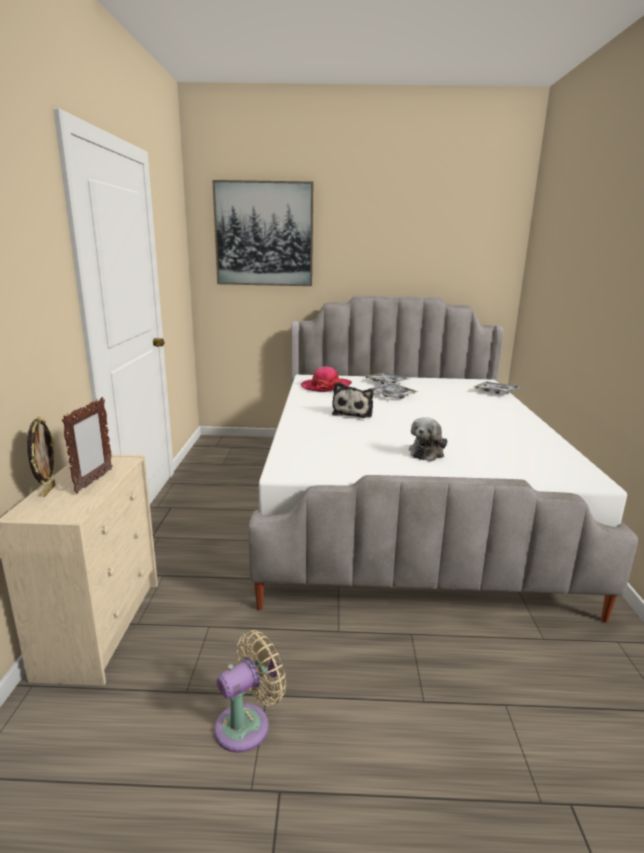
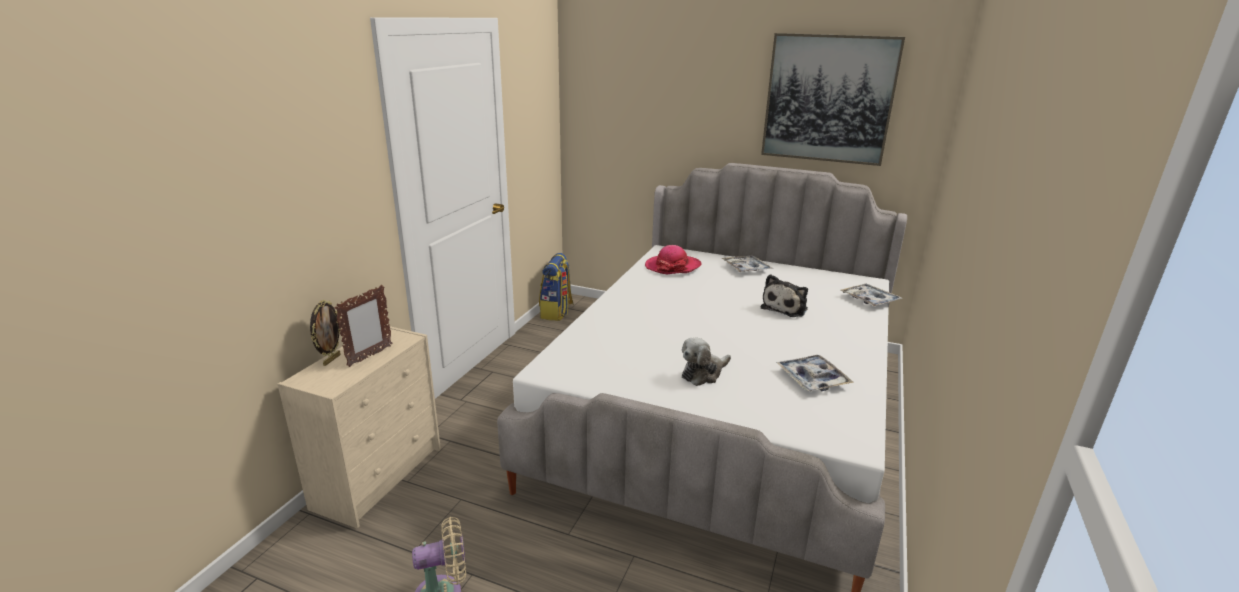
camera: 20 degrees right, 5 degrees up
(204, 451) = (556, 312): none -> backpack
(264, 234) = (635, 88): picture -> picture (828, 99)
(353, 412) = (671, 308): plush toy -> plush toy (785, 308)
(392, 395) = (735, 289): tray -> tray (812, 379)

